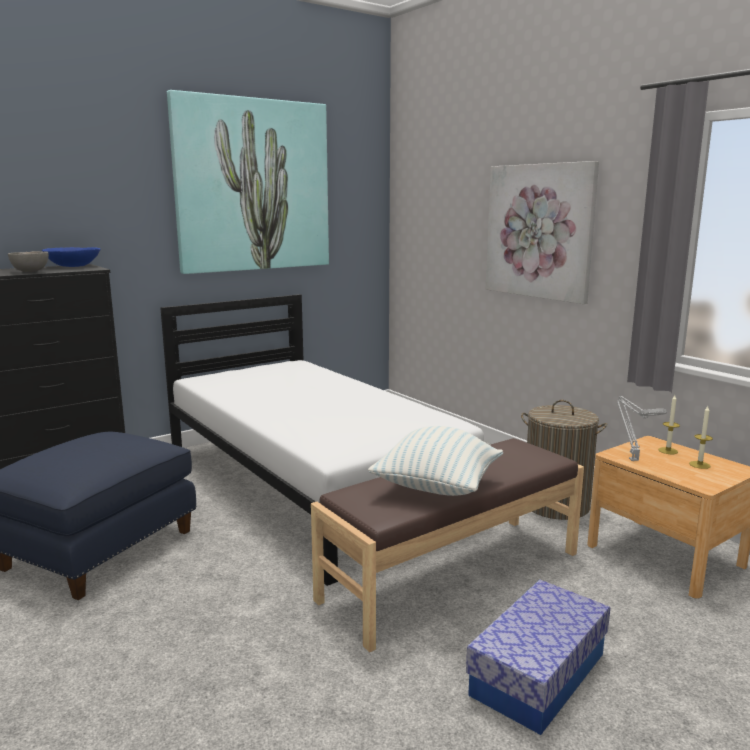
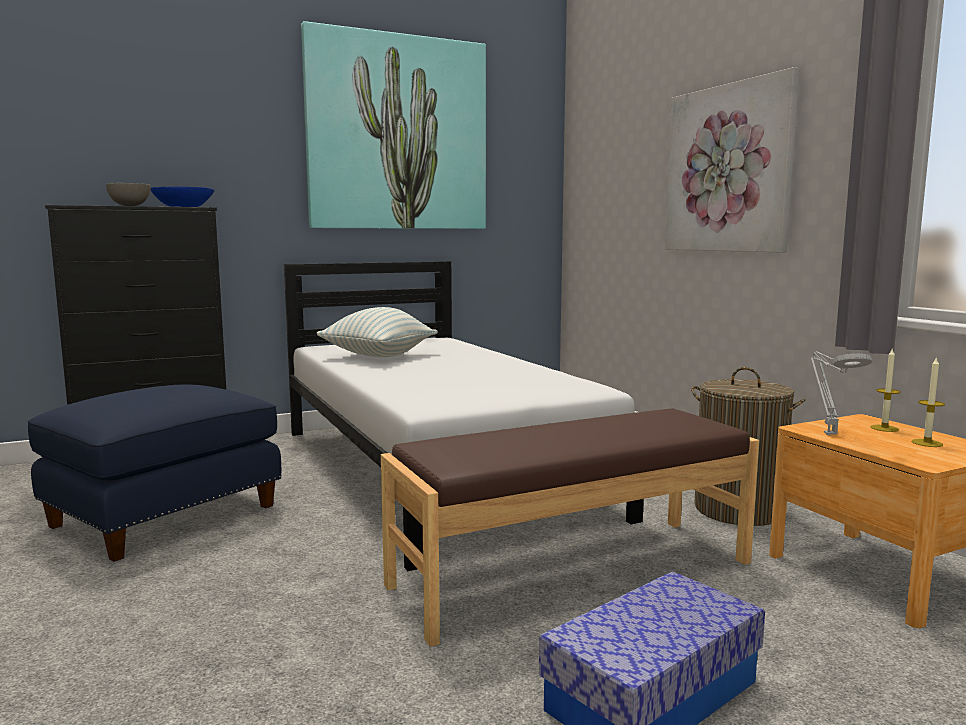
camera: 10 degrees right, 5 degrees down
(437, 489) = (543, 445): pillow -> pillow (378, 357)

